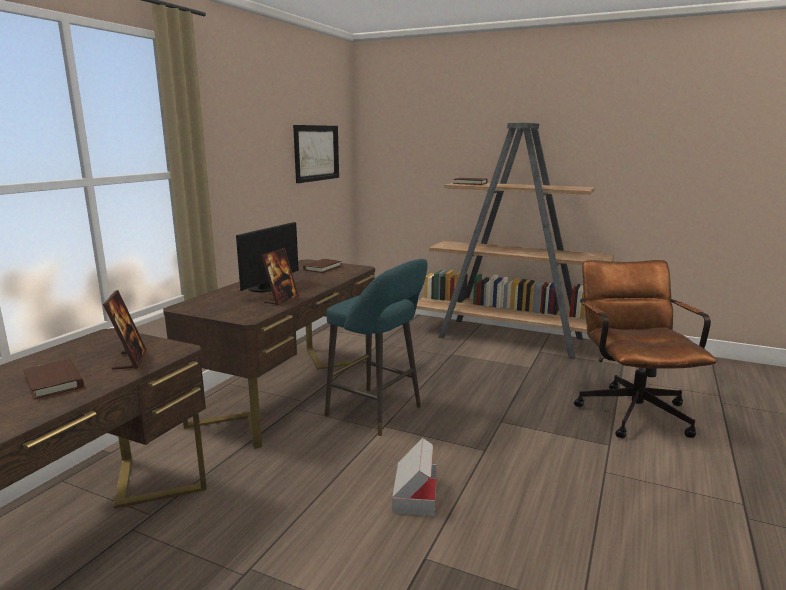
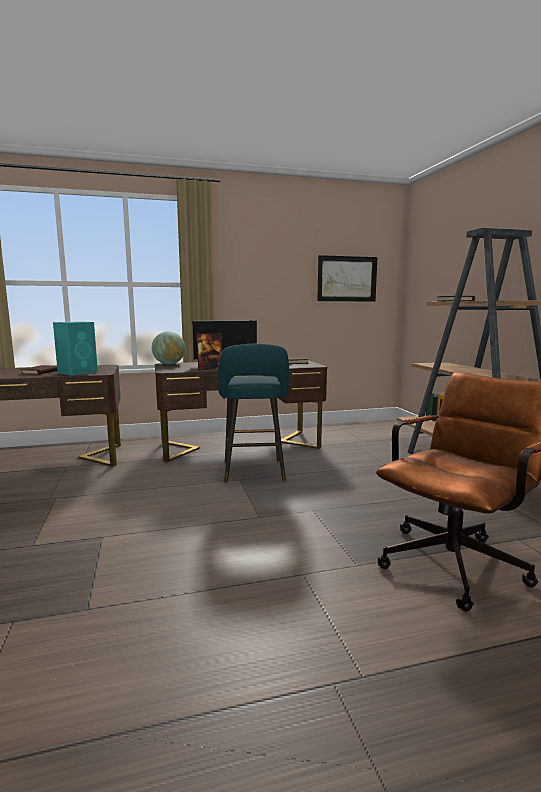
camera: 50 degrees right, 5 degrees down
(130, 360) = (78, 372): picture frame -> turquoise speaker
(191, 306) = (169, 364): none -> globe
(415, 494) = (169, 513): cardboard box -> none

